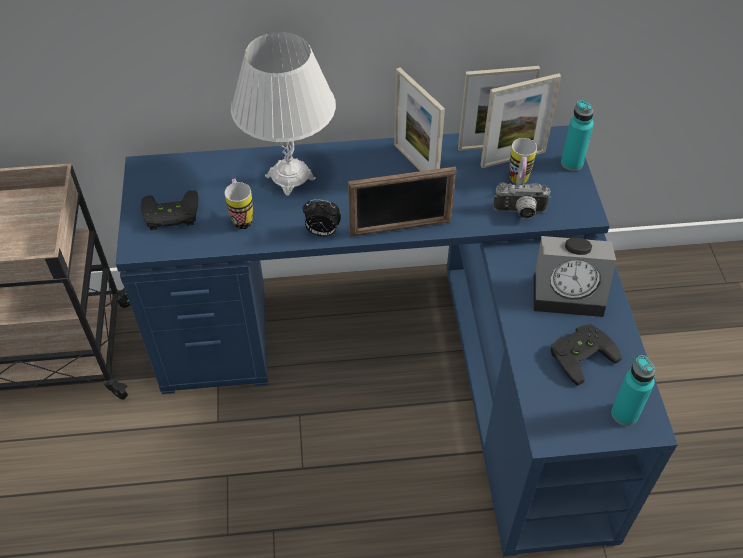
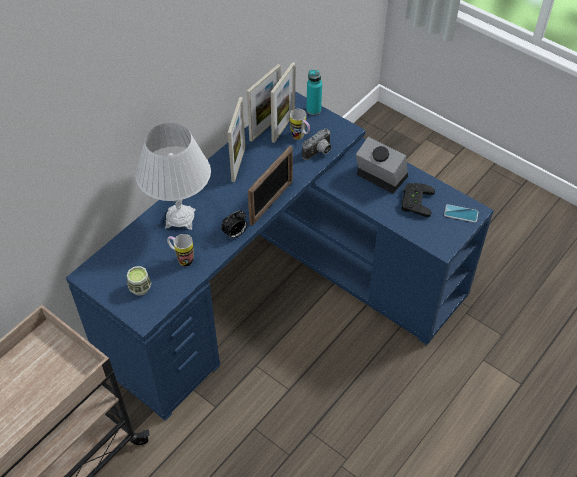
camera: 45 degrees left, 0 degrees up
(171, 216) = (140, 288): black game controller -> cup
(415, 164) = (238, 164): picture frame -> picture frame turned 90 degrees counterclockwise
(570, 292) = (379, 176): alarm clock -> alarm clock turned 105 degrees counterclockwise
(624, 414) = (461, 213): turquoise bottle -> phone

